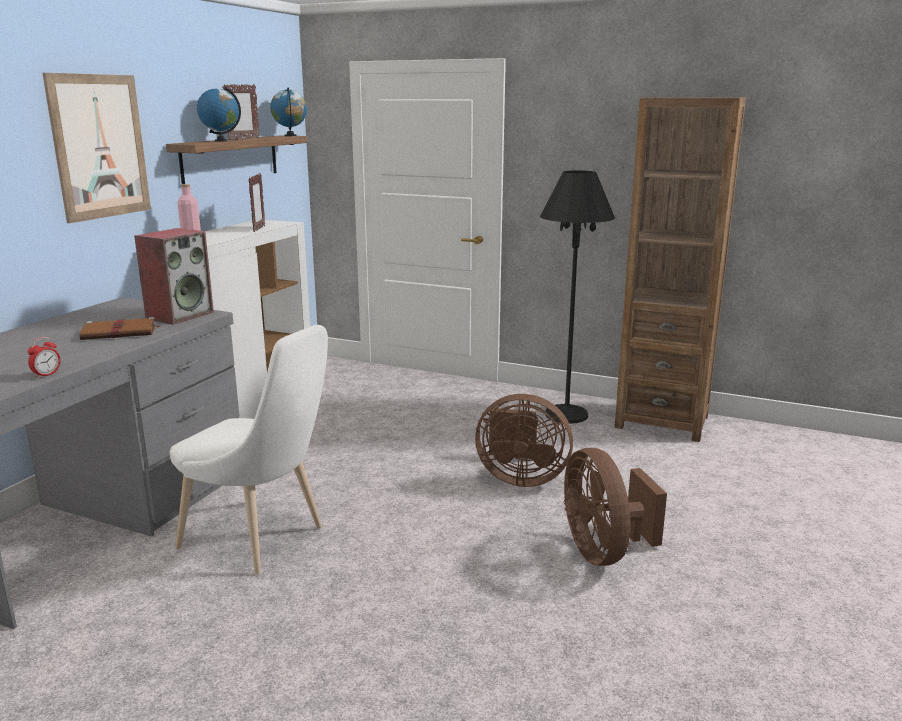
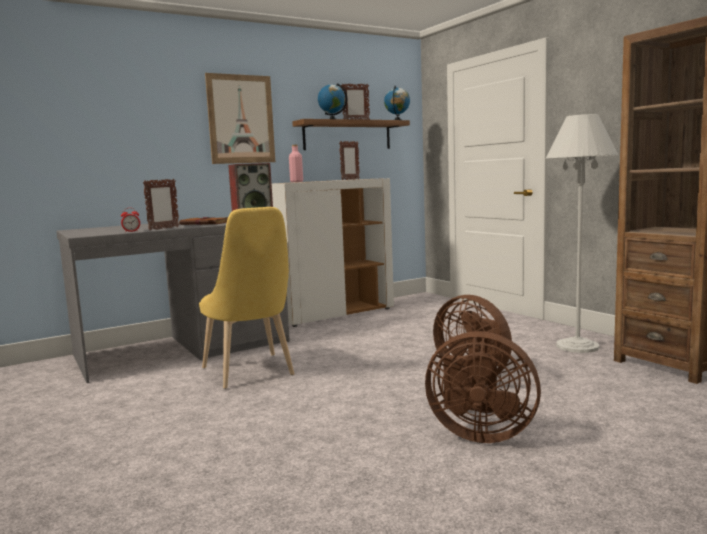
camera: 35 degrees right, 10 degrees down
(86, 358) = (163, 228): none -> picture frame
(260, 539) = (251, 373): white chair -> yellow chair
(566, 415) = (577, 346): black floor lamp -> white floor lamp
(603, 551) = (479, 433): brown fan -> brown fan turned 90 degrees counterclockwise

